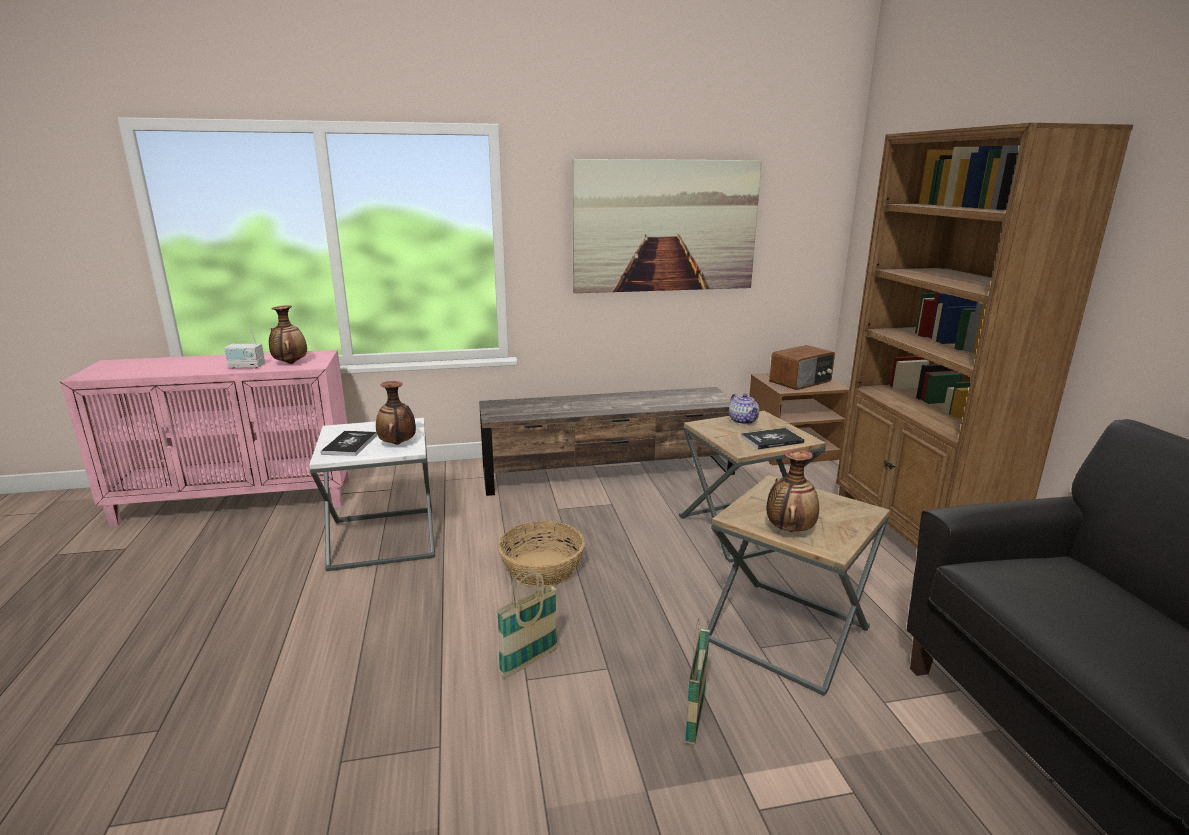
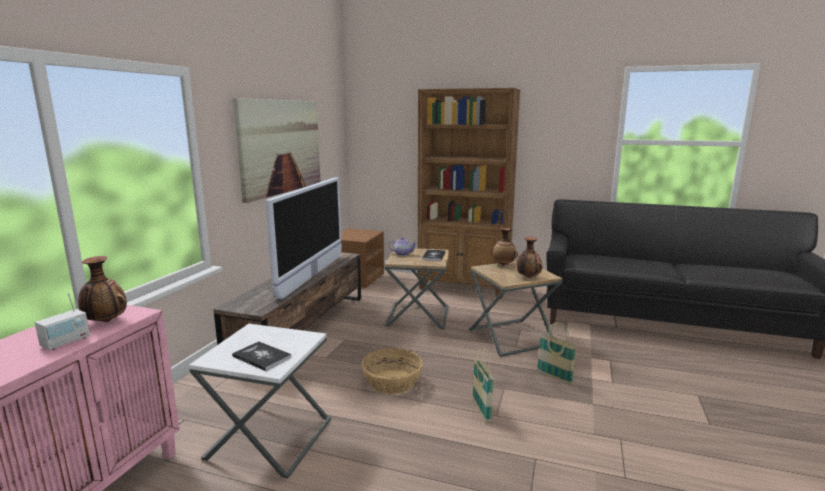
camera: 60 degrees left, 5 degrees down
(398, 444) = (292, 339): vase -> vase (503, 265)
(622, 407) = (312, 275): none -> television
(801, 382) = (357, 234): radio -> none

